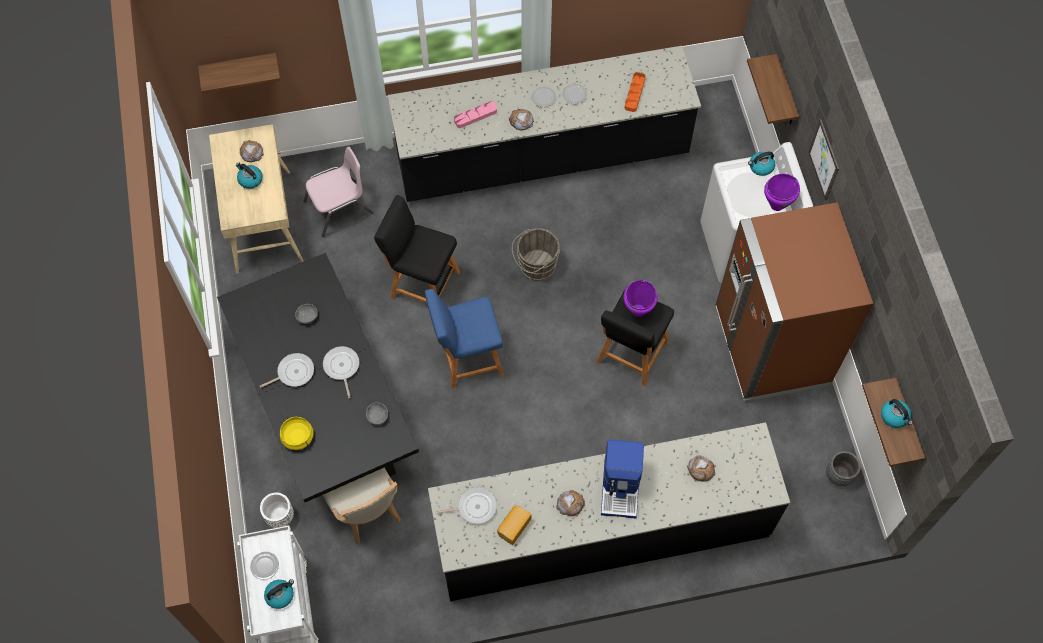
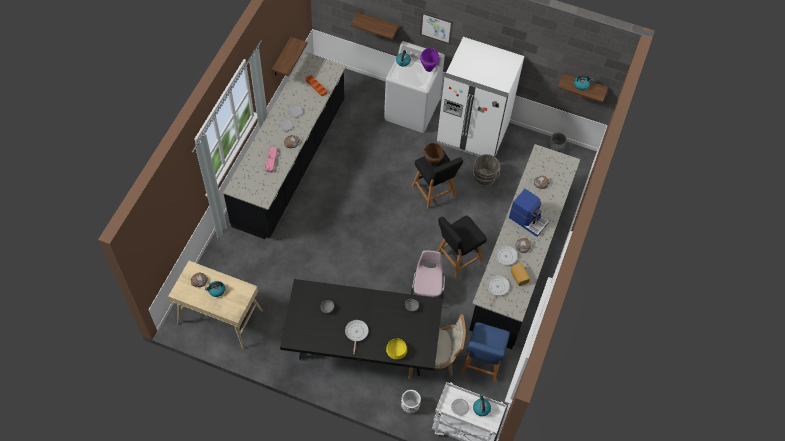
camera: 60 degrees left, 5 degrees down
(239, 67) = (163, 241): shelf -> shelf (281, 58)
(339, 208) = (243, 274): pink chair -> pink chair (427, 291)
(341, 367) = (370, 308): frying pan -> frying pan (507, 257)
(422, 283) = (322, 260): black stool -> black stool (457, 258)
(467, 358) = (382, 265): blue stool -> blue stool (482, 364)
(535, 266) = (352, 203): grey bucket -> grey bucket (484, 179)
(638, 310) = (432, 162): purple cooking pot -> brown cooking pot
(771, 347) = (472, 134): brown fridge -> white fridge

